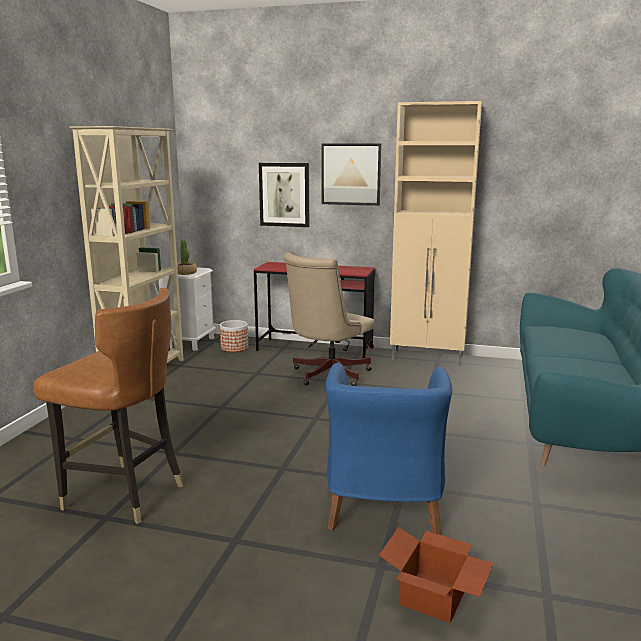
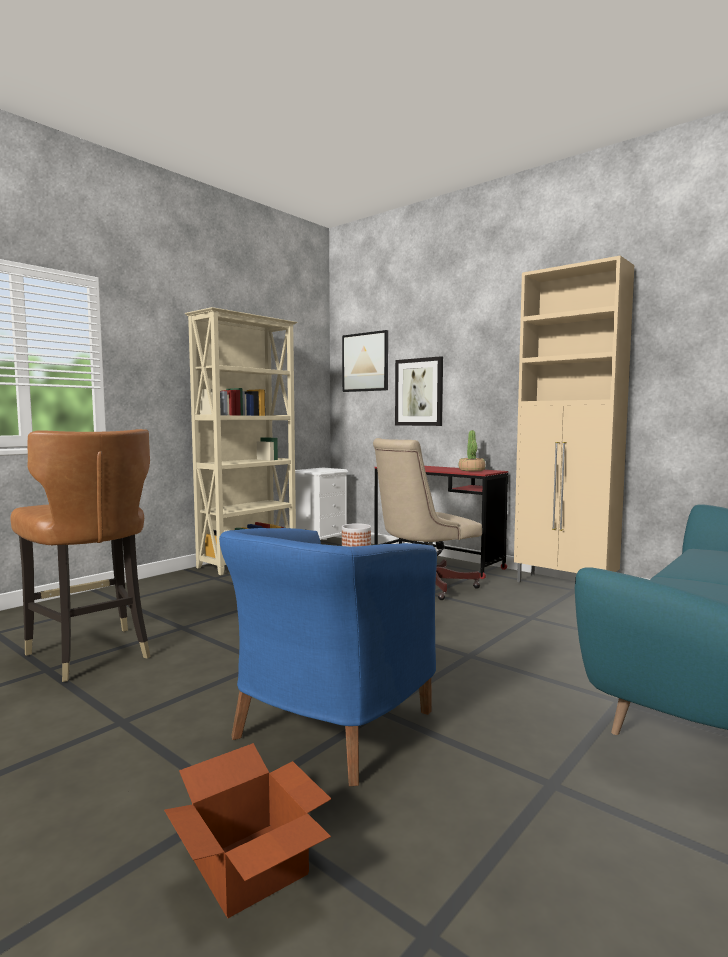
camera: 25 degrees right, 10 degrees down
(186, 273) = (317, 470): potted plant -> potted plant (472, 470)
(351, 174) = (484, 365): picture -> picture (365, 362)

